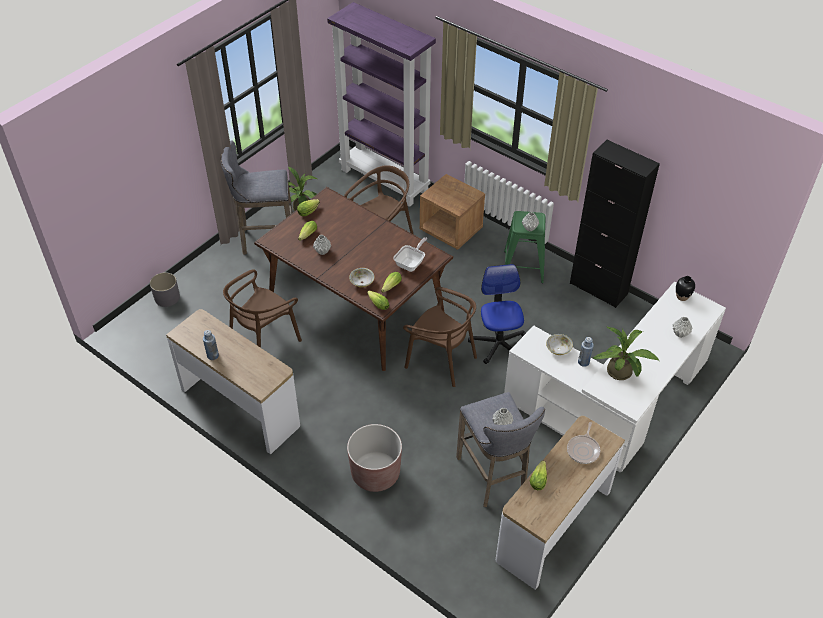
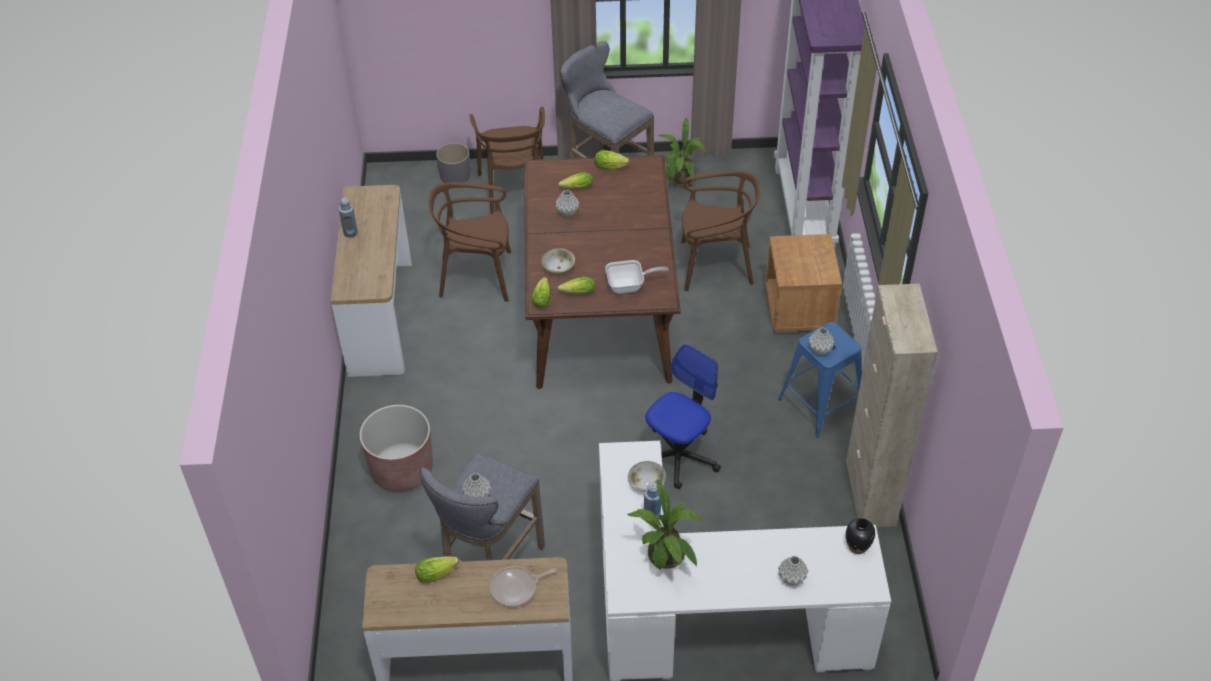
camera: 50 degrees right, 0 degrees up
(441, 360) = (602, 424): brown chair -> brown chair (514, 190)
(523, 267) = (820, 404): green stool -> blue stool
(598, 289) = (870, 493): black cabinet -> beige cabinet

